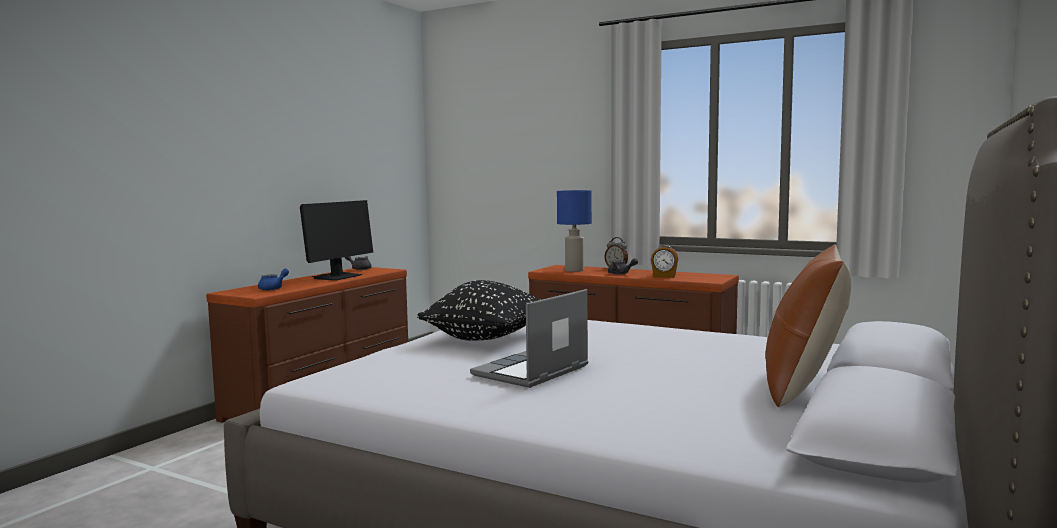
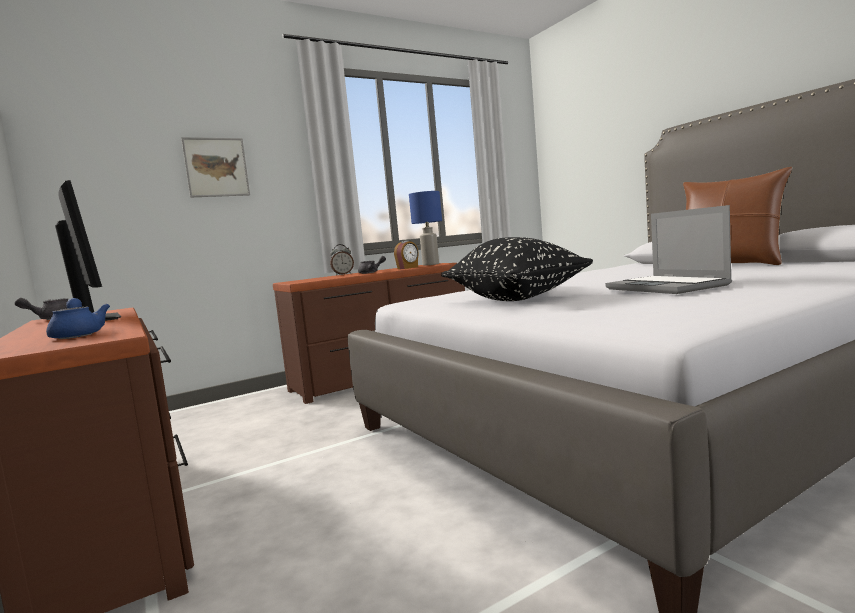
camera: 60 degrees left, 0 degrees up
(540, 153) = (216, 167): none -> picture
(575, 270) = (323, 278): blue table lamp -> blue table lamp (431, 264)

